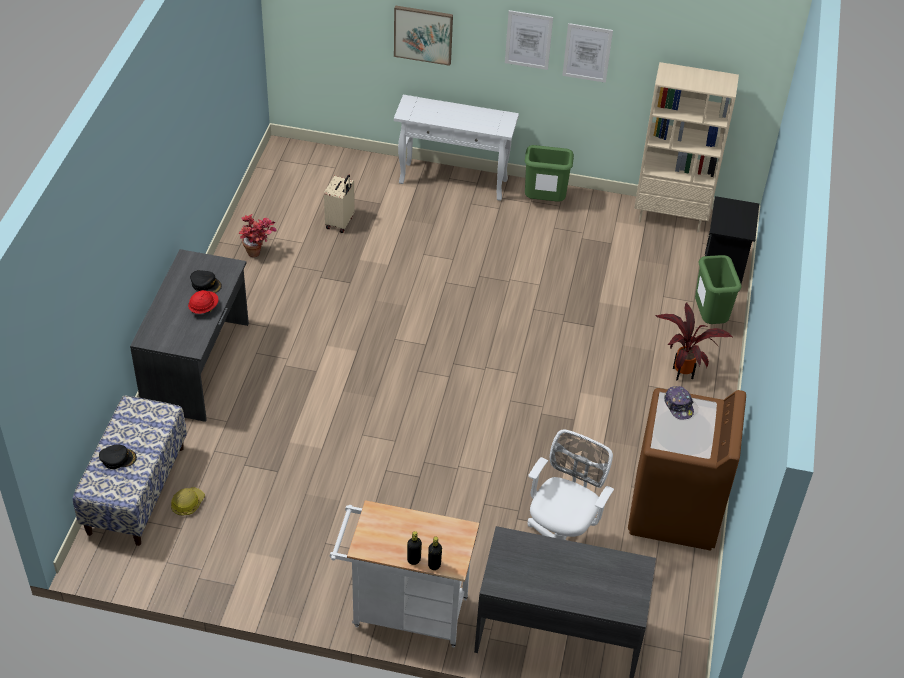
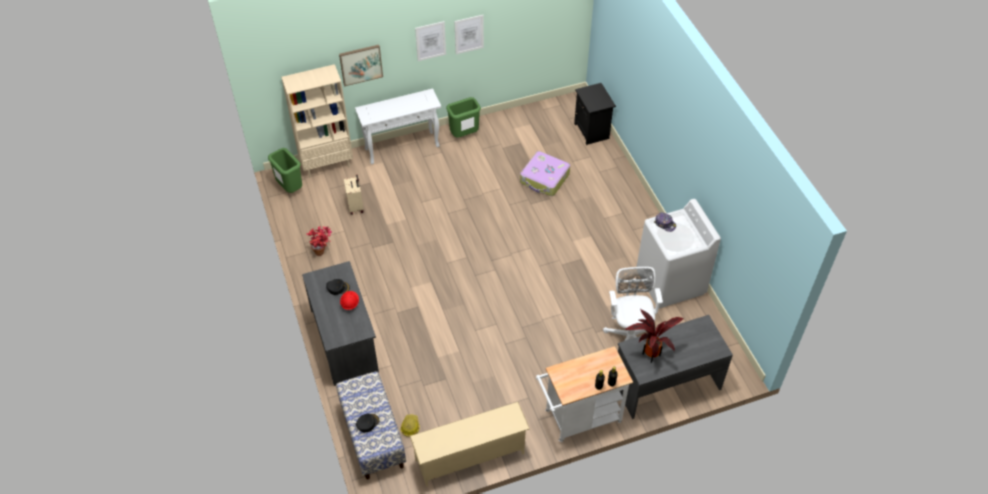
camera: 30 degrees left, 5 degrees up
(227, 580) = (470, 457): none -> beige shoe rack
(607, 300) = (544, 179): none -> suitcase
(671, 217) = (540, 111): beige bookcase -> beige bookcase (327, 165)
(675, 511) = (670, 282): brown washing machine -> white washing machine
(683, 371) = (616, 200): potted plant -> potted plant (650, 353)
(708, 318) = (605, 162): green trash can -> green trash can (290, 188)

